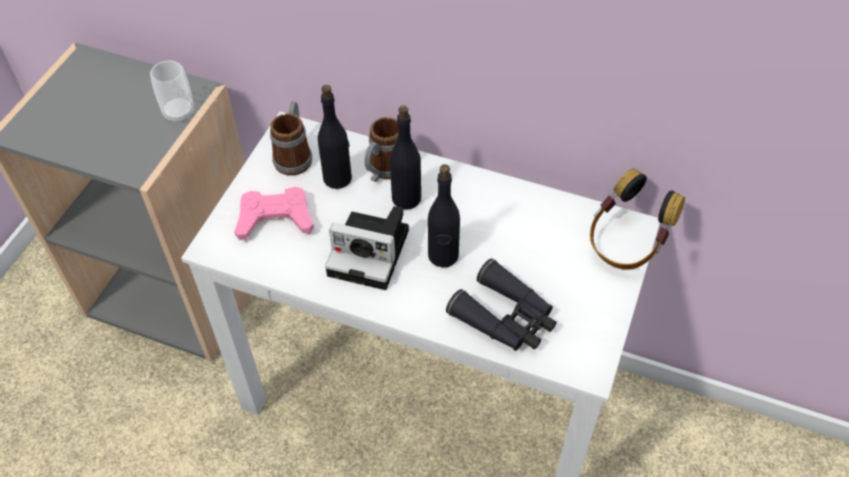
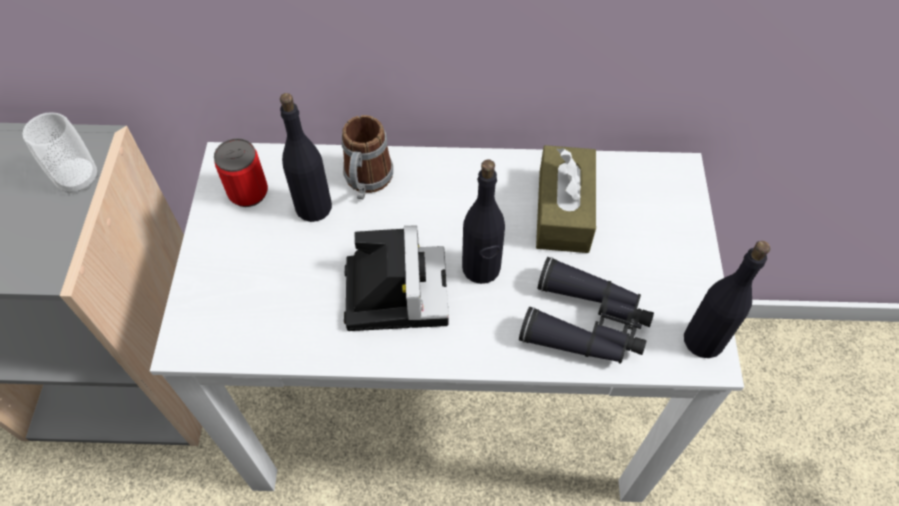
camera: 20 degrees left, 5 degrees up
(275, 218) = (255, 281): pink game controller -> none
(294, 155) = (248, 192): mug -> can
(372, 252) = (395, 289): camera -> camera turned 90 degrees counterclockwise
(406, 198) = (408, 209): black bottle -> black bottle (703, 339)
(526, 232) = (563, 211): none -> brown tissue box
(626, 243) = (678, 192): headphones -> none

